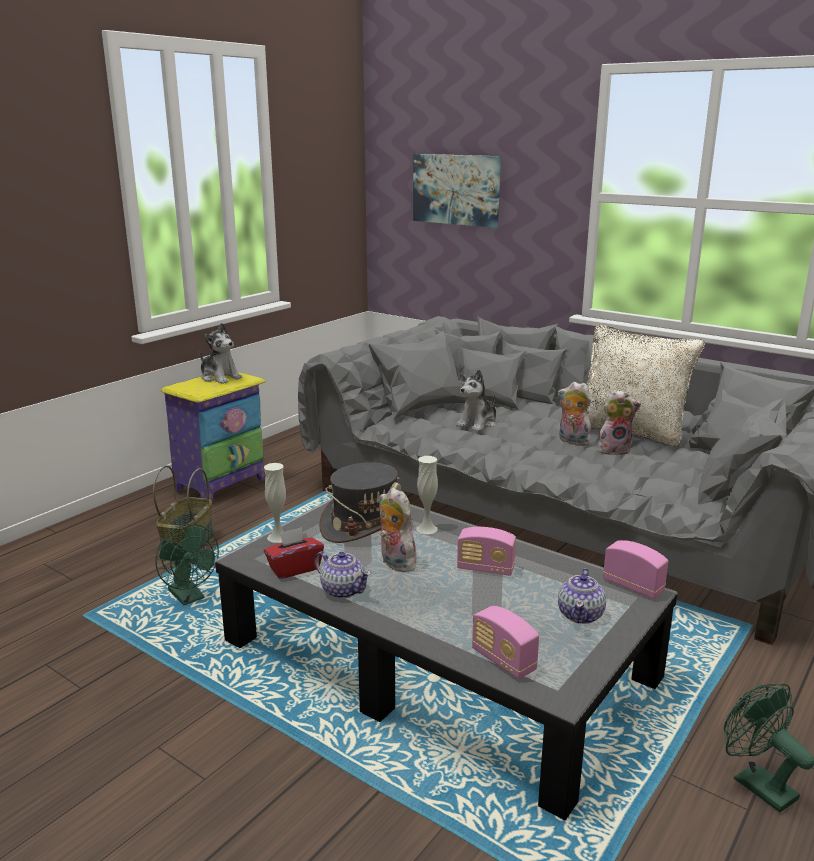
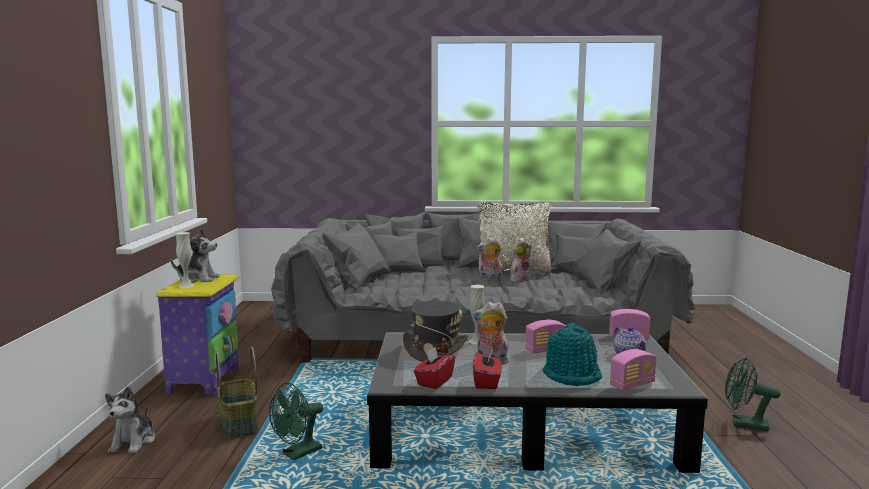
camera: 35 degrees left, 10 degrees down
(190, 598) = (297, 454): green fan -> green fan turned 120 degrees clockwise
(278, 537) = (389, 369): white vase -> white vase (186, 286)
(343, 590) = (487, 382): teapot -> red tissue box
(454, 616) = (572, 375): none -> turquoise hat
(456, 189) = (320, 124): picture -> none
(478, 423) = (415, 282): plush toy -> plush toy (133, 442)
(503, 660) = (632, 384): radio -> radio turned 45 degrees counterclockwise

